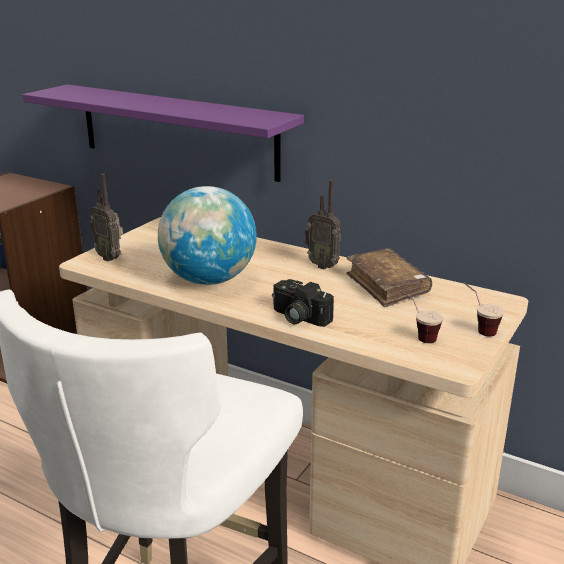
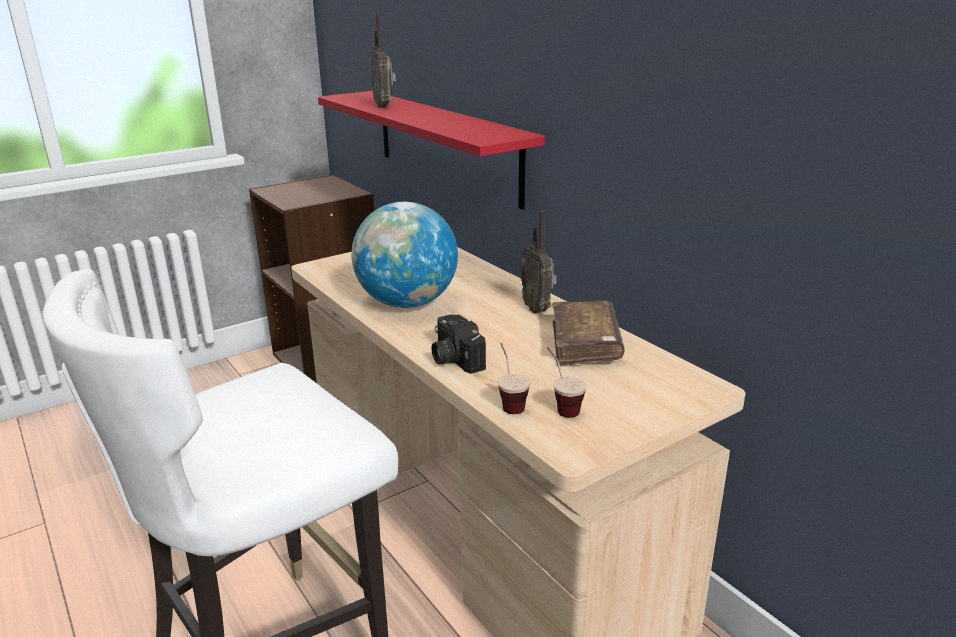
camera: 25 degrees right, 0 degrees up
(110, 258) = (341, 266): radio -> radio (385, 106)
(176, 131) = (446, 145): purple shelf -> red shelf
(478, 328) = (642, 414): cup -> cup (509, 402)

